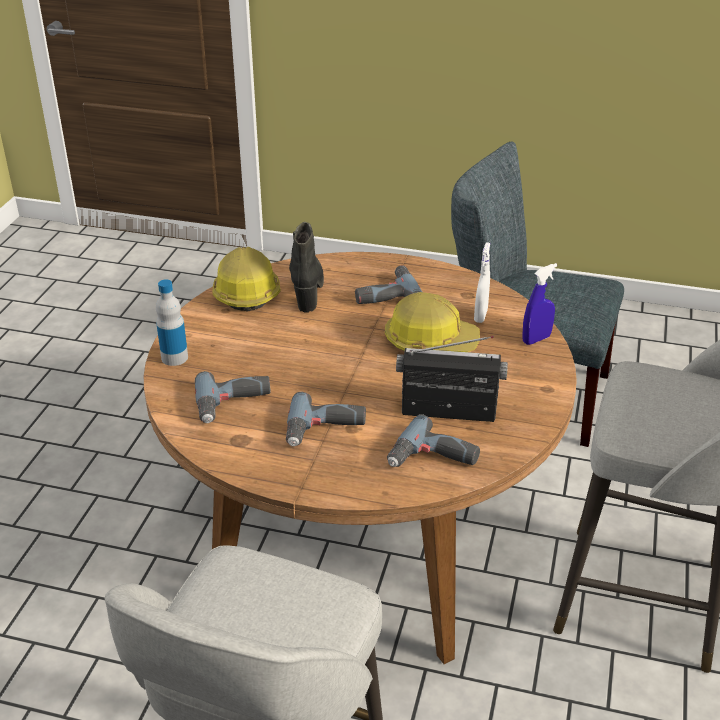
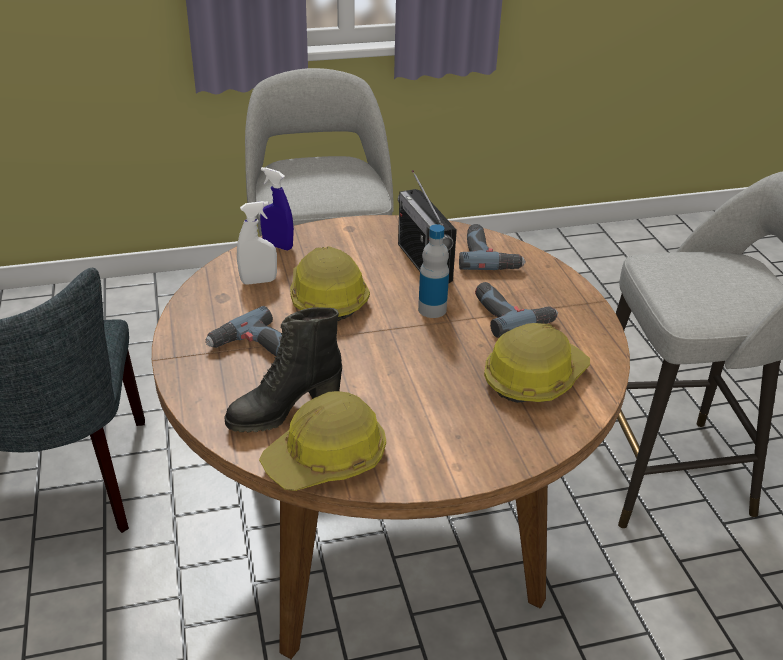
camera: 120 degrees left, 0 degrees up
(174, 357) = (507, 455): bottle -> bottle (432, 309)
(234, 404) = (534, 378): power drill -> hard hat

